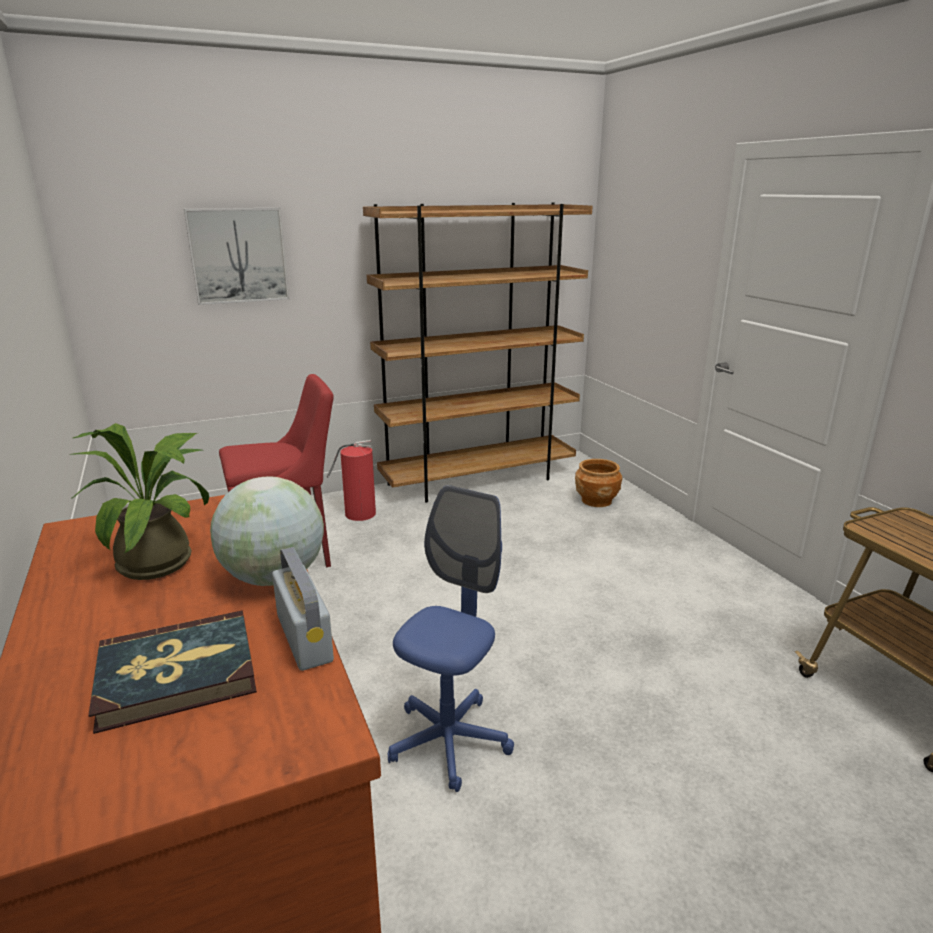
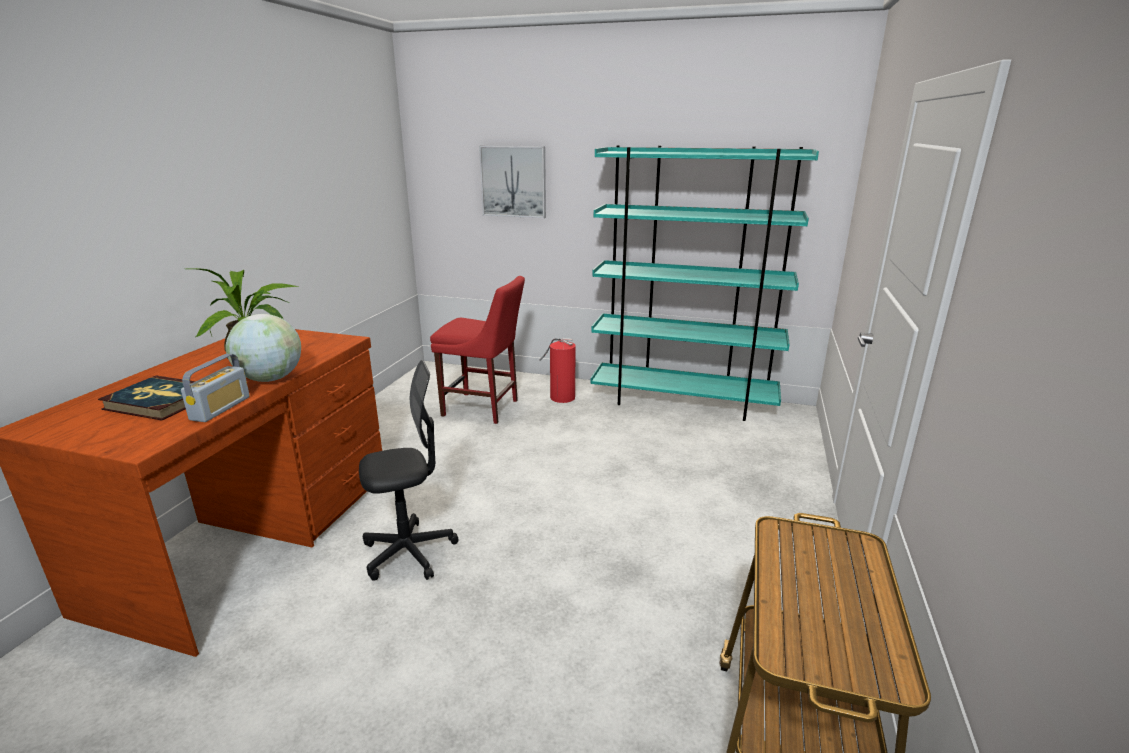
camera: 40 degrees right, 0 degrees up
(449, 741) = (409, 553): blue office chair -> black office chair
(478, 480) = (683, 402): brown bookcase -> turquoise bookcase
(596, 500) = (763, 451): brown planter -> none

